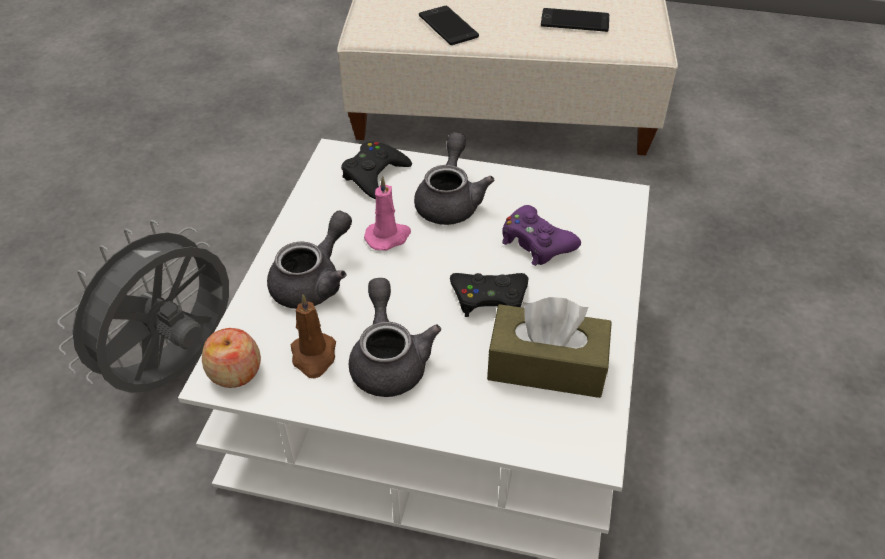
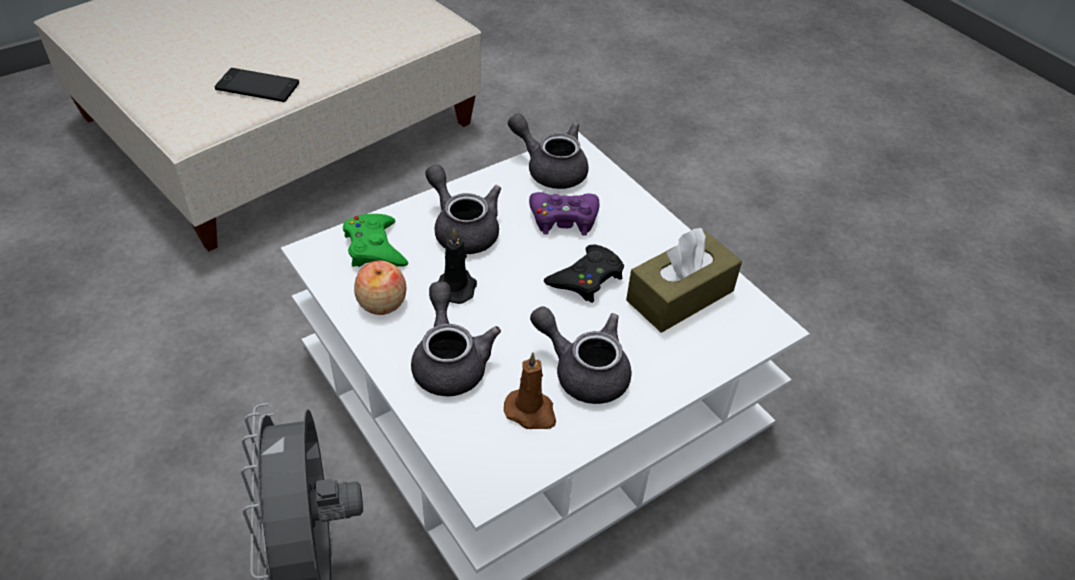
camera: 50 degrees left, 0 degrees up
(235, 372) = (492, 471): apple -> apple (382, 302)
(374, 175) = (374, 247): black game controller -> green game controller
(388, 237) = (456, 287): pink candle -> black candle
(575, 21) = (362, 30): phone -> none
(581, 199) = (550, 168): none -> grey teapot

